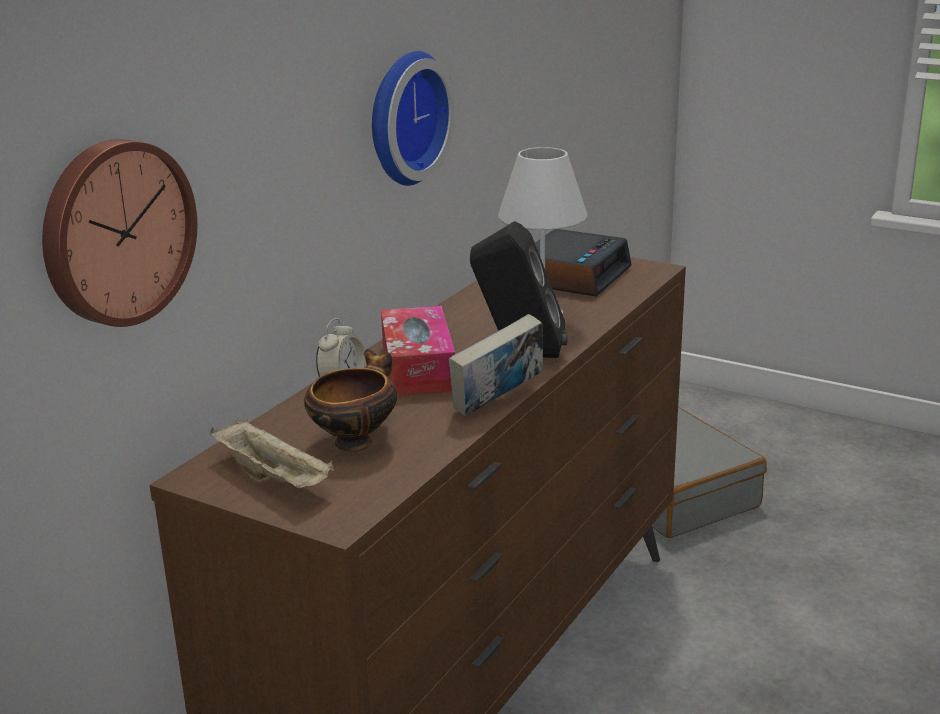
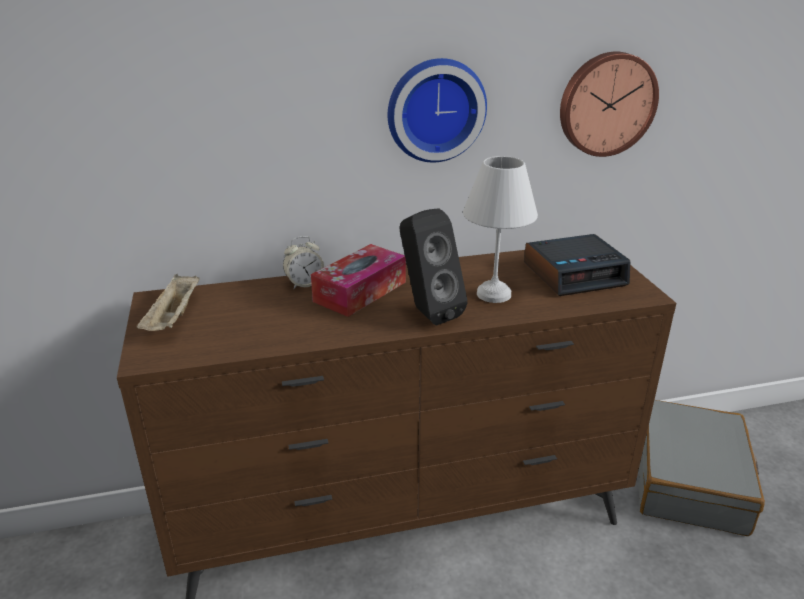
camera: 45 degrees right, 5 degrees up
(115, 232) = (116, 132): wall clock -> wall clock (606, 104)
(355, 440) = (244, 318): bowl -> none
(498, 403) = (351, 337): book -> none

